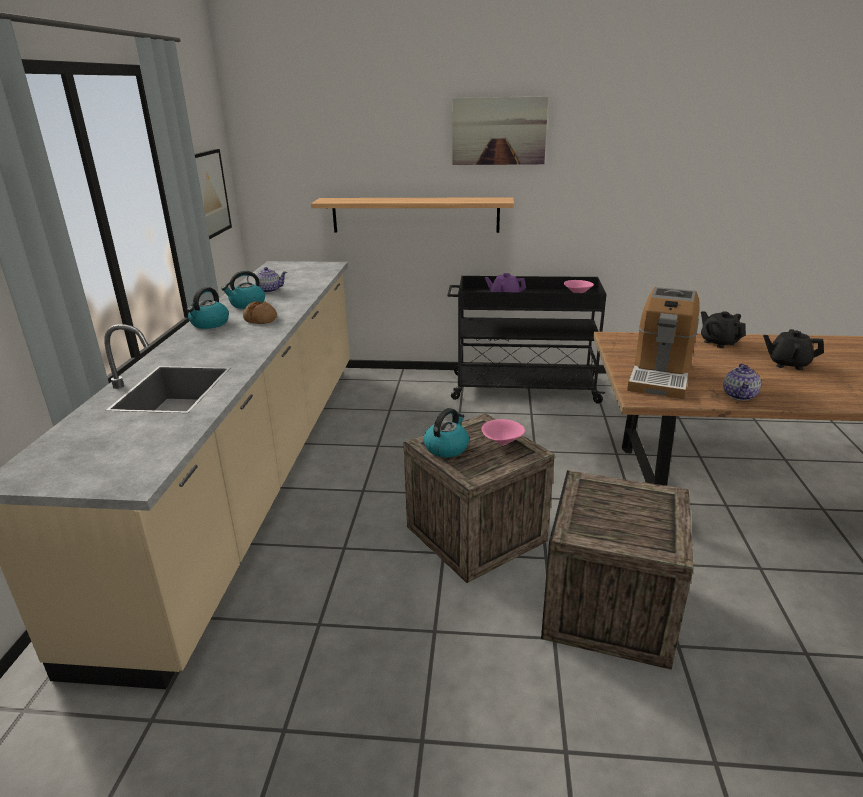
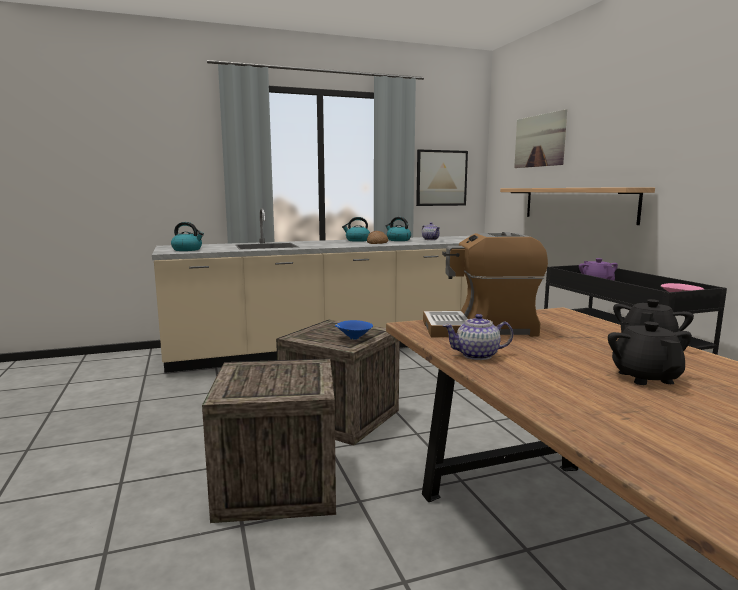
camera: 65 degrees right, 15 degrees down
(446, 447) = (331, 327): kettle -> kettle (187, 249)
(499, 131) = (647, 119): picture -> picture (539, 141)
(501, 443) = (353, 338): pink bowl -> blue bowl

